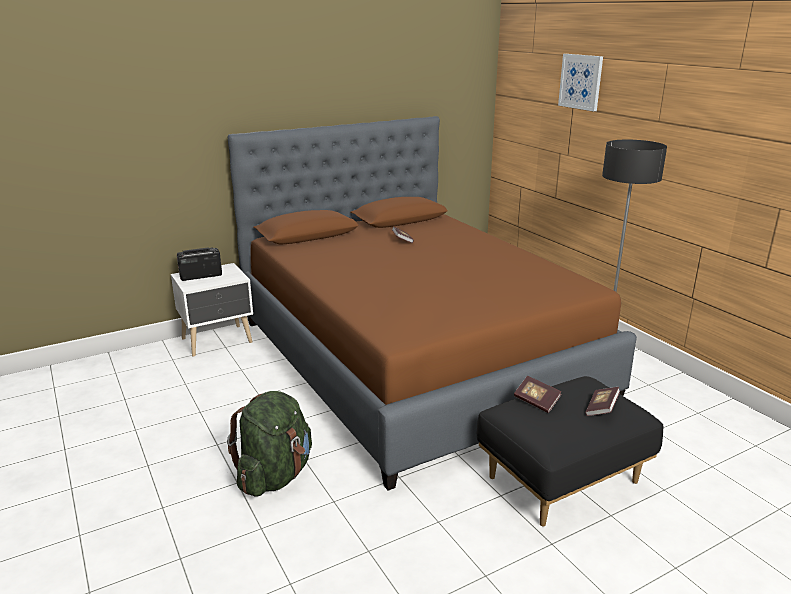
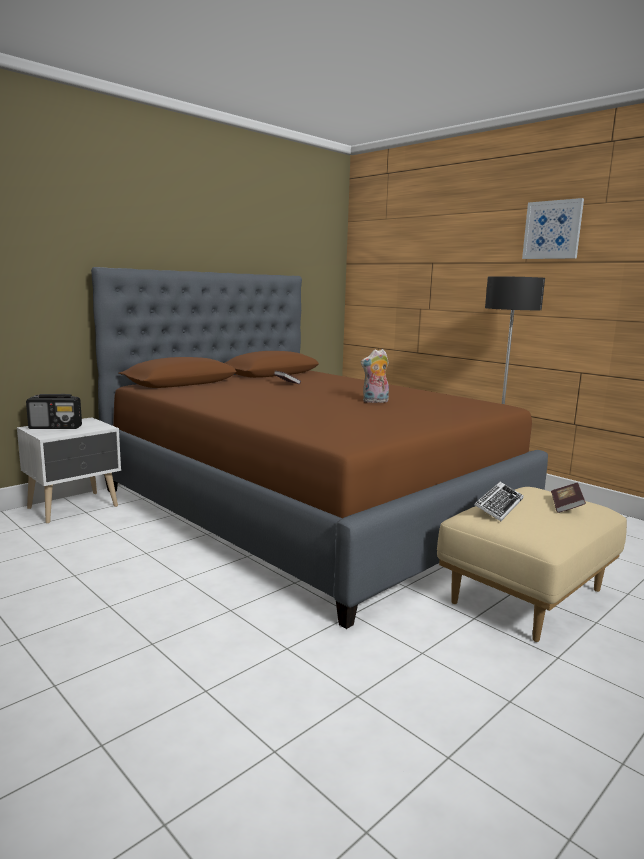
camera: 15 degrees left, 10 degrees down
(200, 276) = (56, 427): radio -> radio turned 150 degrees counterclockwise
(275, 476) = (200, 630): green backpack -> none
(467, 274) = (375, 401): none -> plush toy
(536, 401) = (498, 506): book -> keyboard
(562, 479) = (526, 595): black ottoman -> beige ottoman
(581, 81) = (440, 237): picture -> picture (552, 230)

